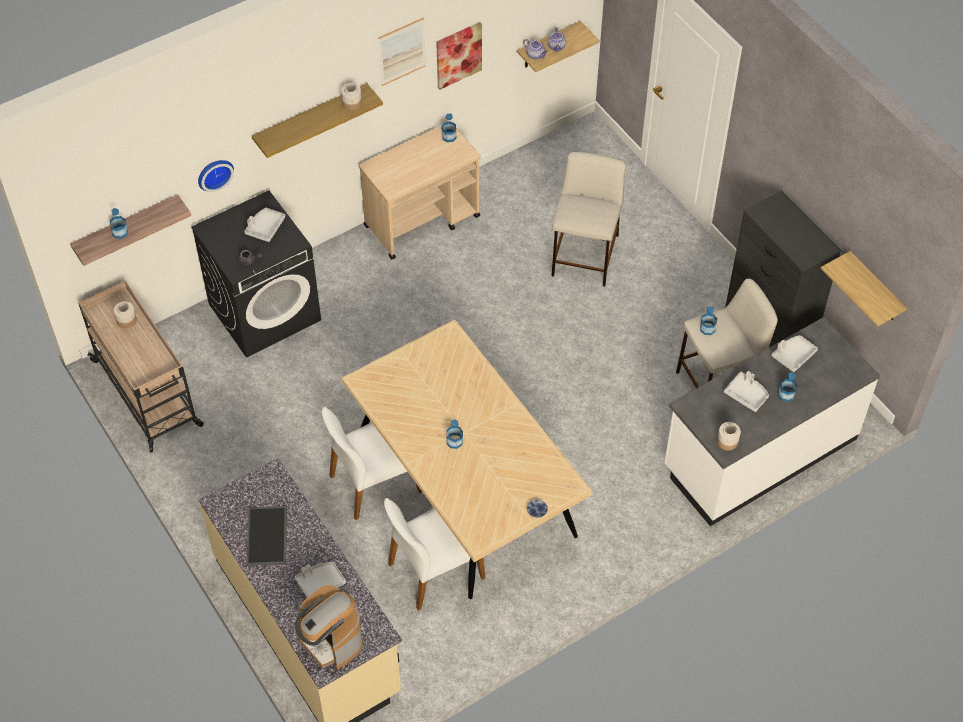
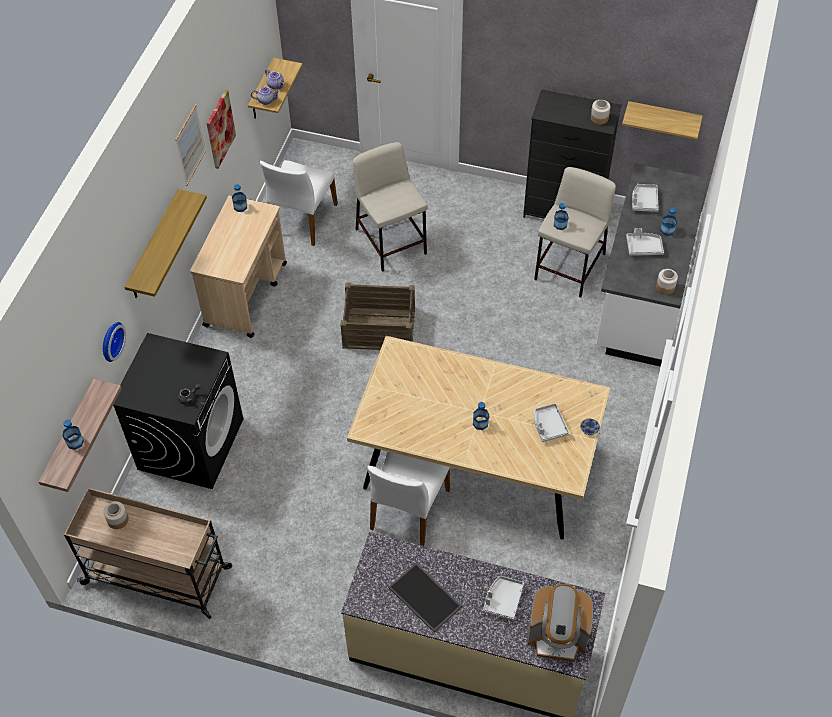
camera: 40 degrees left, 0 degrees up
(265, 228) = (175, 363): grey tray -> grey tray (549, 426)
(352, 103) = (182, 211): jar -> jar (599, 118)
(434, 570) = (517, 538): white chair -> white chair (302, 219)
(500, 321) = (378, 327): none -> crate

